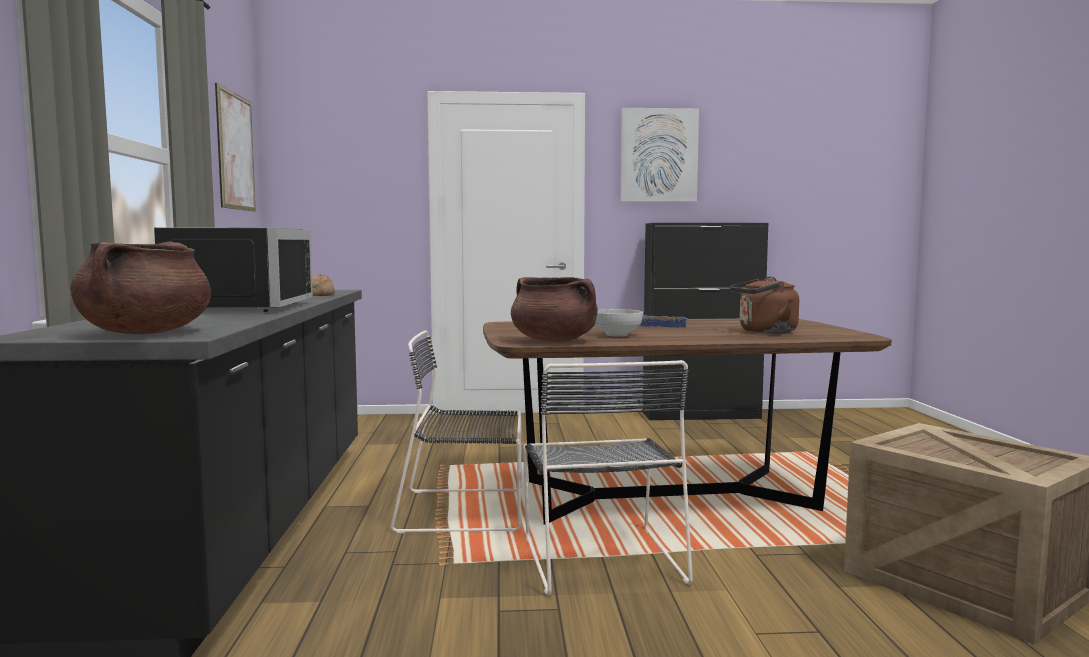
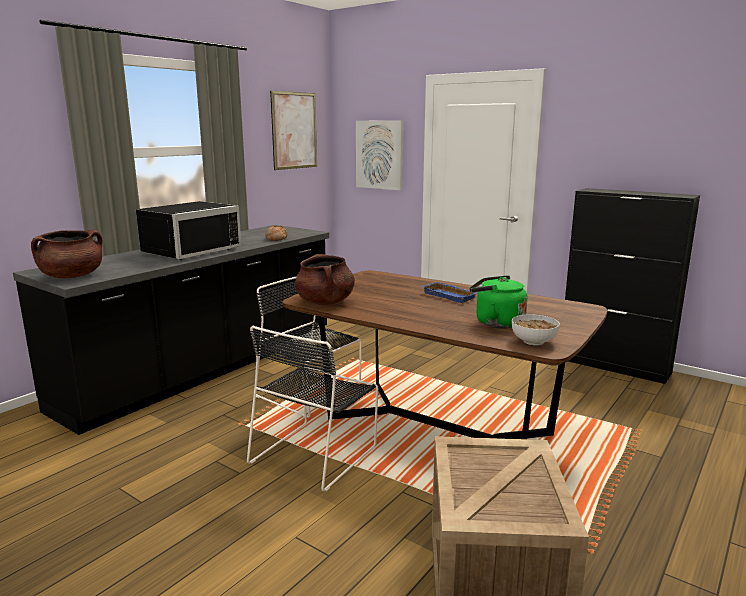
camera: 40 degrees right, 10 degrees up
(617, 335) = (383, 303): bowl -> bowl (533, 342)
(658, 155) = (607, 124): picture -> picture (379, 155)
(764, 332) = (496, 323): brown kettle -> green kettle

